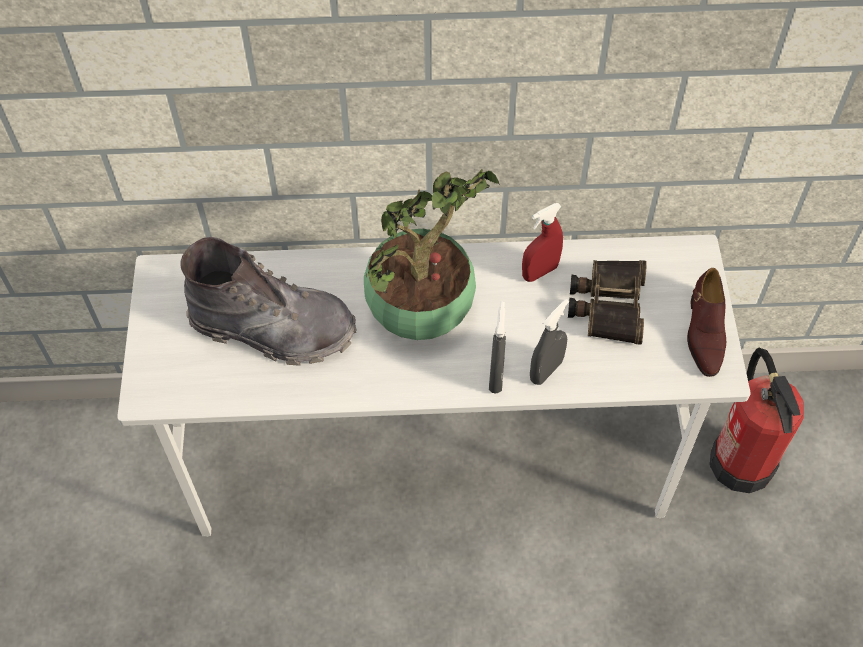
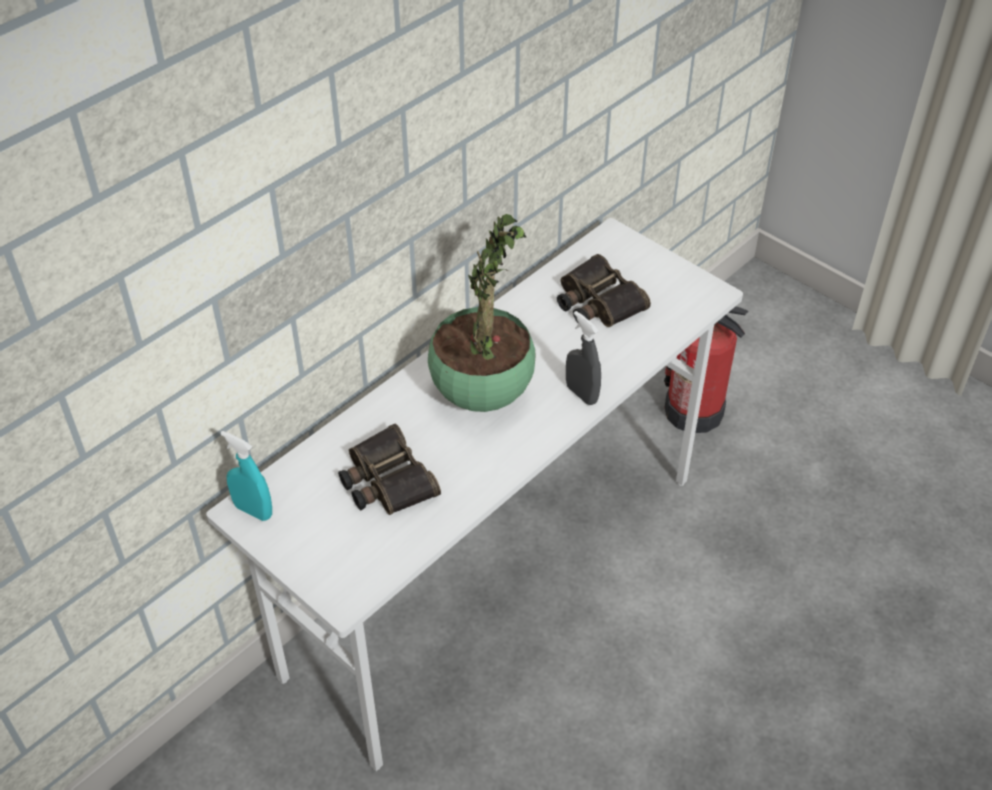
camera: 45 degrees left, 10 degrees down
(166, 279) = (253, 511): none -> turquoise spray bottle
(273, 329) = (386, 480): grey boot -> binoculars
(540, 272) = (529, 312): red spray bottle -> none
(546, 371) = (608, 367): grey spray bottle -> none
(704, 332) = (674, 276): brown shoe -> none

